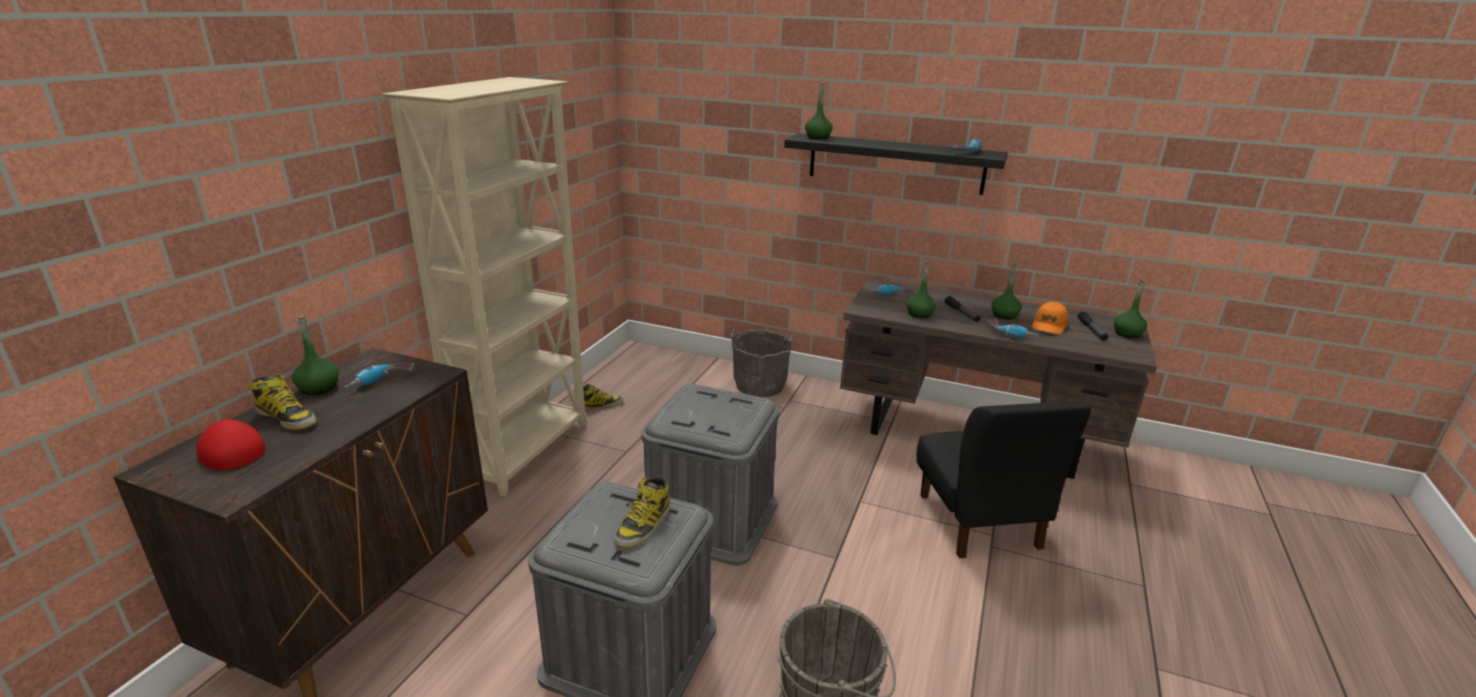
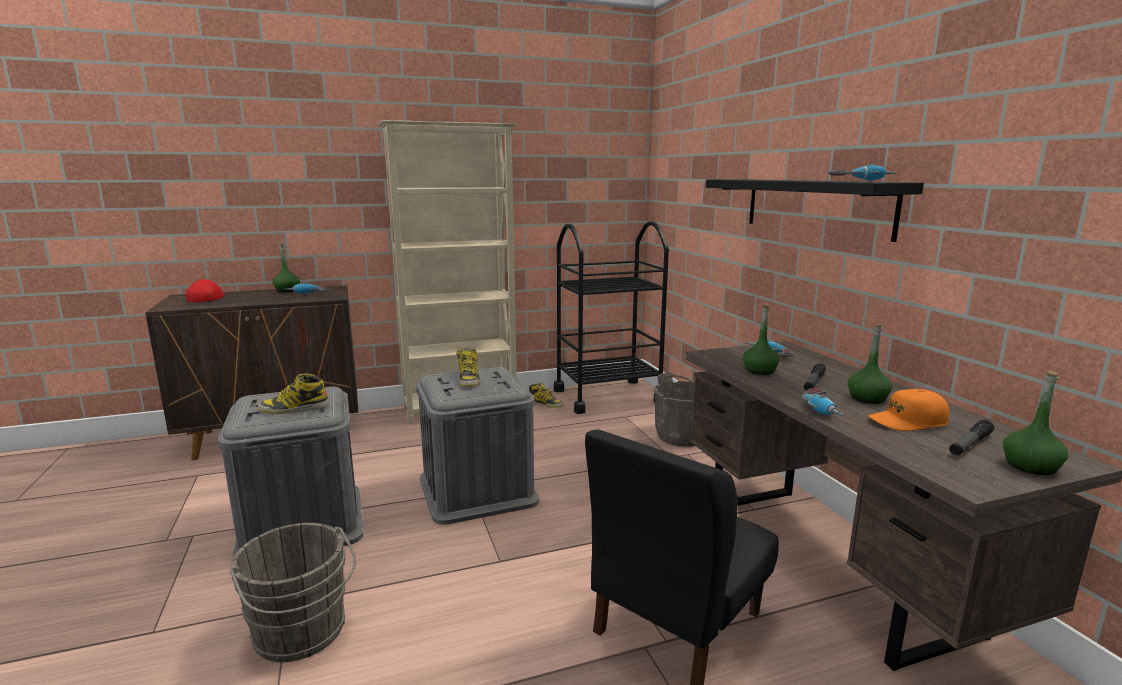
camera: 50 degrees right, 10 degrees down
(287, 417) = (249, 295): boot -> boot (468, 379)
(637, 372) = (607, 396): none -> black cart
(818, 137) = (744, 179): green bottle -> none

